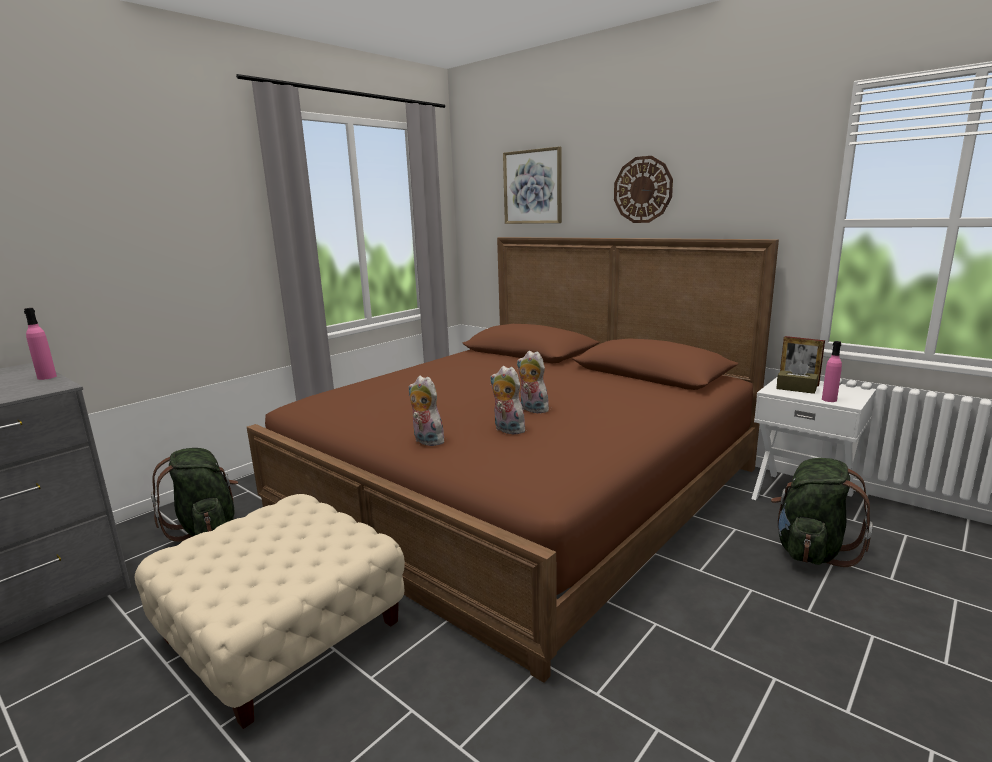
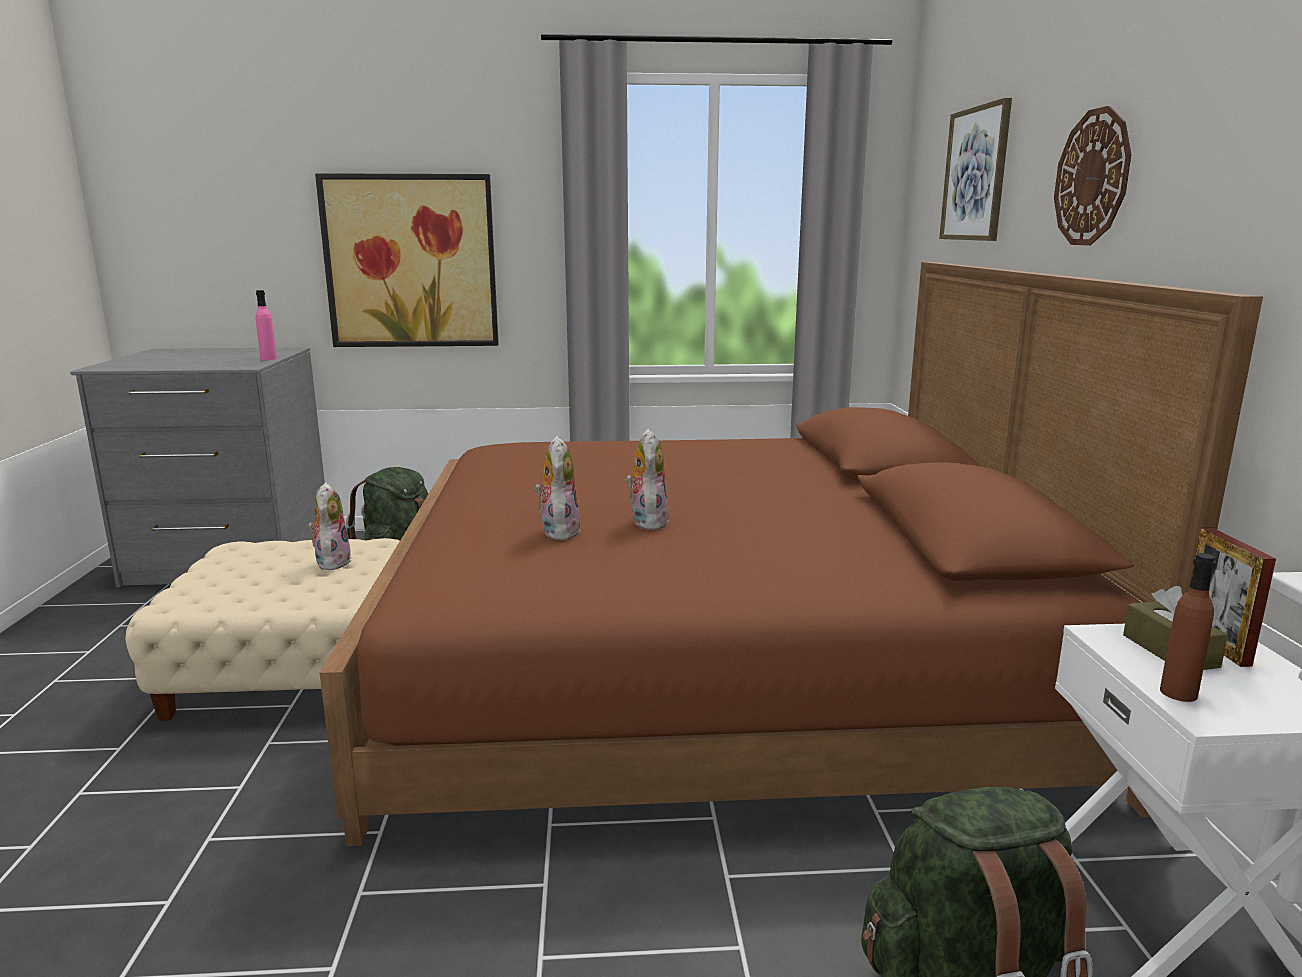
camera: 45 degrees right, 0 degrees up
(134, 266) = (411, 262): none -> picture
(426, 441) = (470, 514): plush toy -> plush toy (332, 562)
(829, 400) = (1178, 693): pink bottle -> brown bottle

